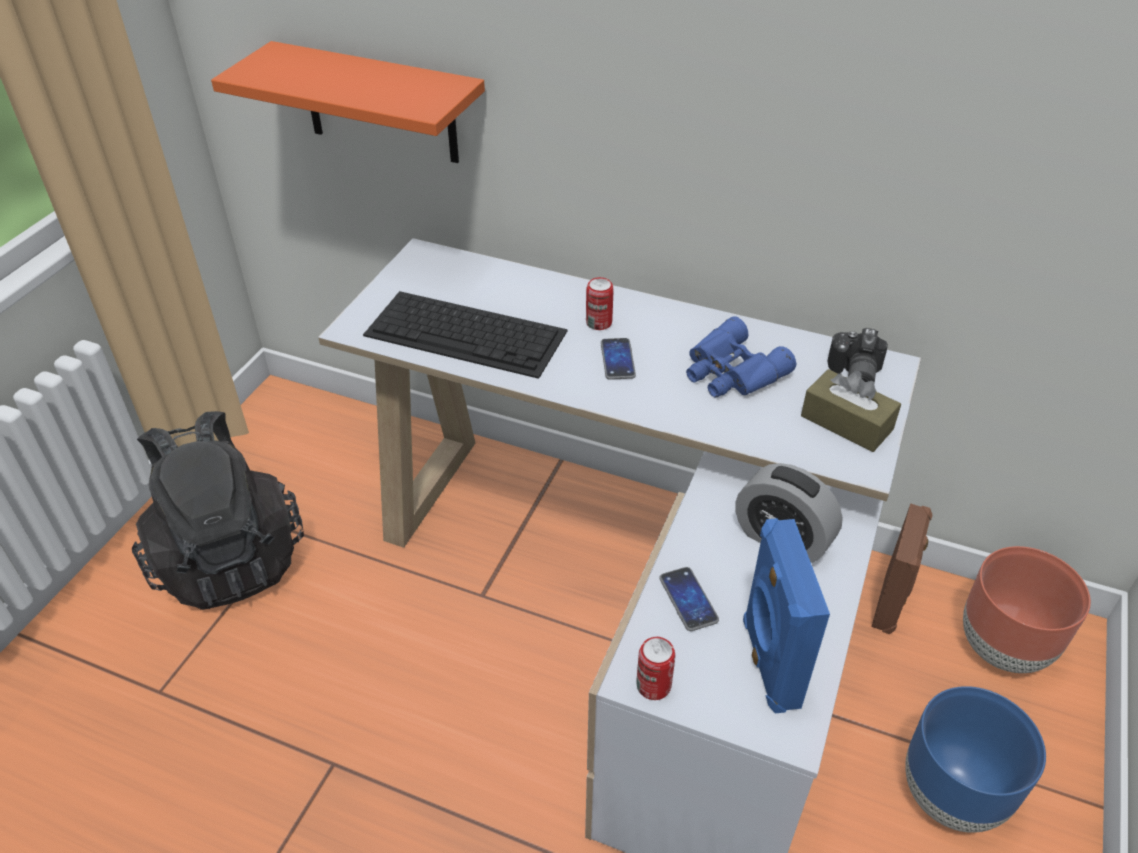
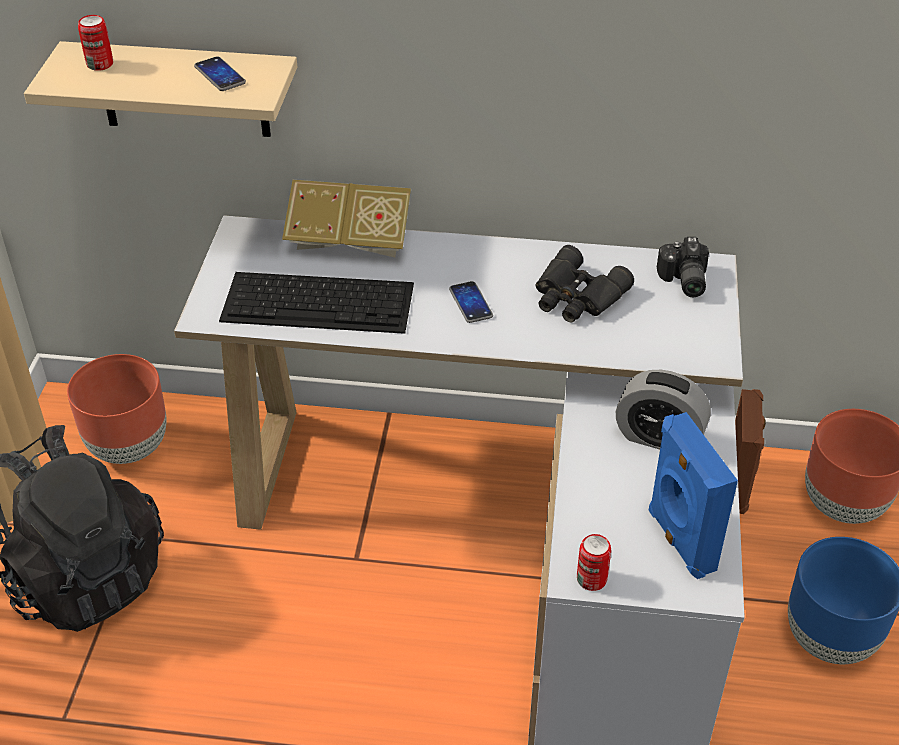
camera: 15 degrees left, 0 degrees up
(315, 447) = (128, 448): none -> brown planter
(380, 104) = (183, 90): orange shelf -> beige shelf
(521, 279) = (349, 240): none -> book
(599, 323) = (440, 271): can -> can (100, 64)
(688, 599) = (596, 504): phone -> phone (220, 75)
(731, 372) = (576, 297): blue binoculars -> black binoculars
(846, 423) = (690, 325): brown tissue box -> none

